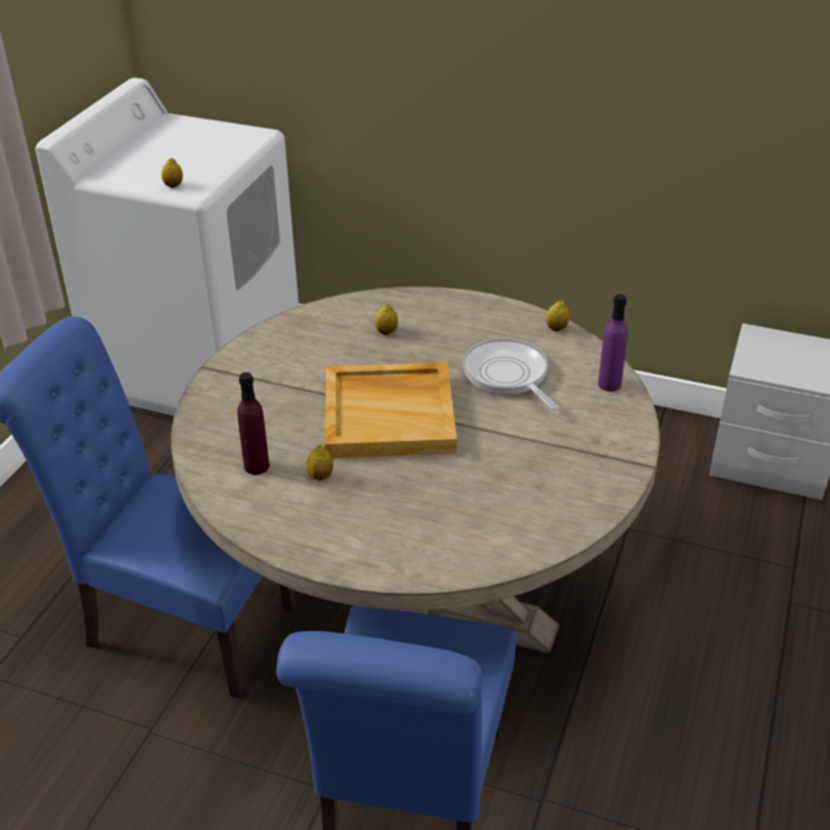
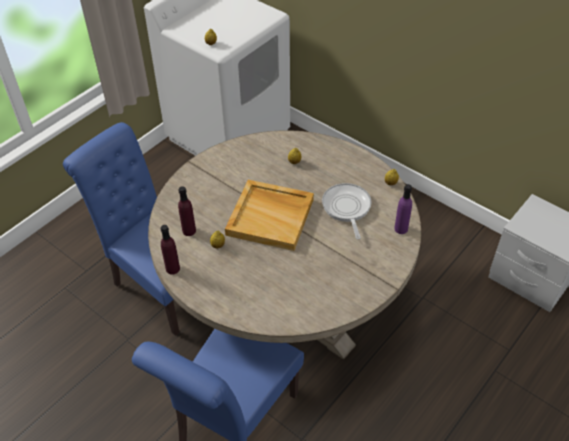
camera: 20 degrees right, 10 degrees up
(256, 529) = (173, 268): none -> purple bottle

